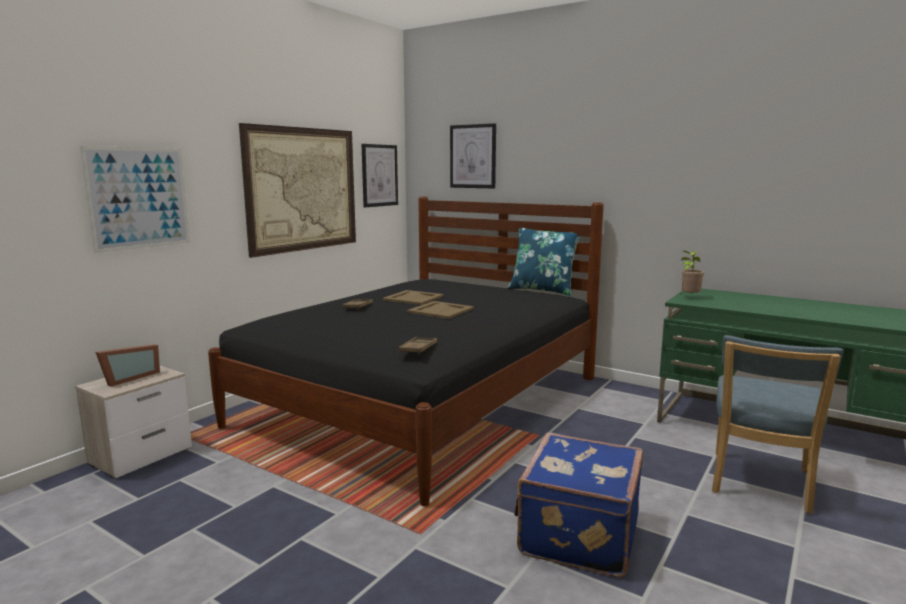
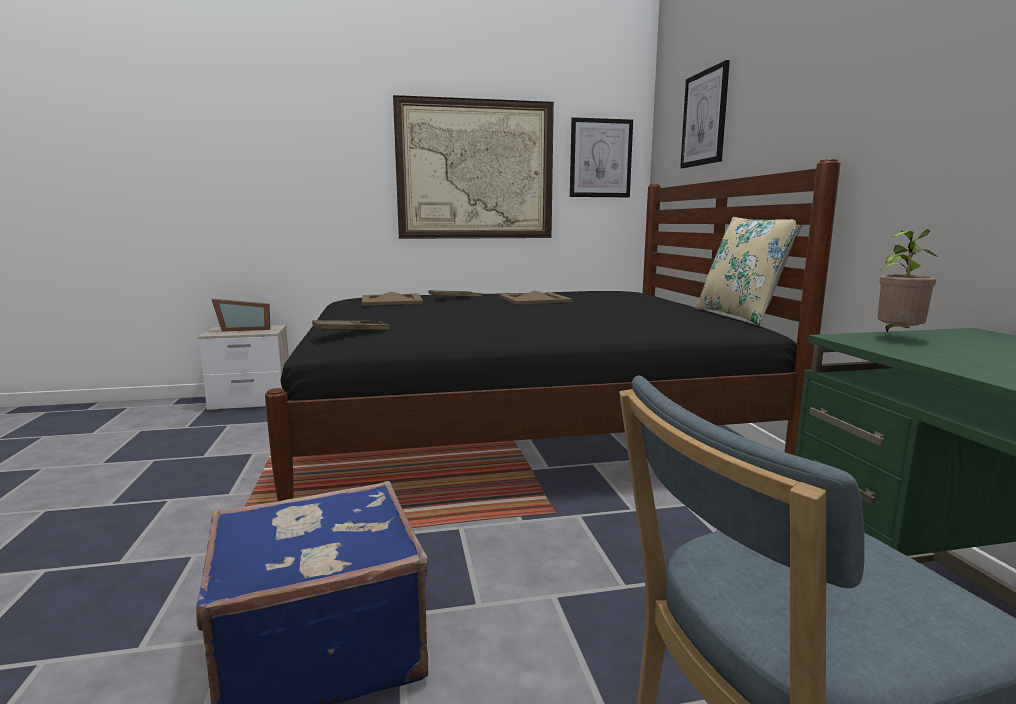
camera: 45 degrees right, 0 degrees up
(139, 198) = (279, 169): picture -> none
(441, 310) = (514, 310): beige tray -> beige tray (392, 300)
(543, 290) = (741, 316): blue pillow -> beige pillow

